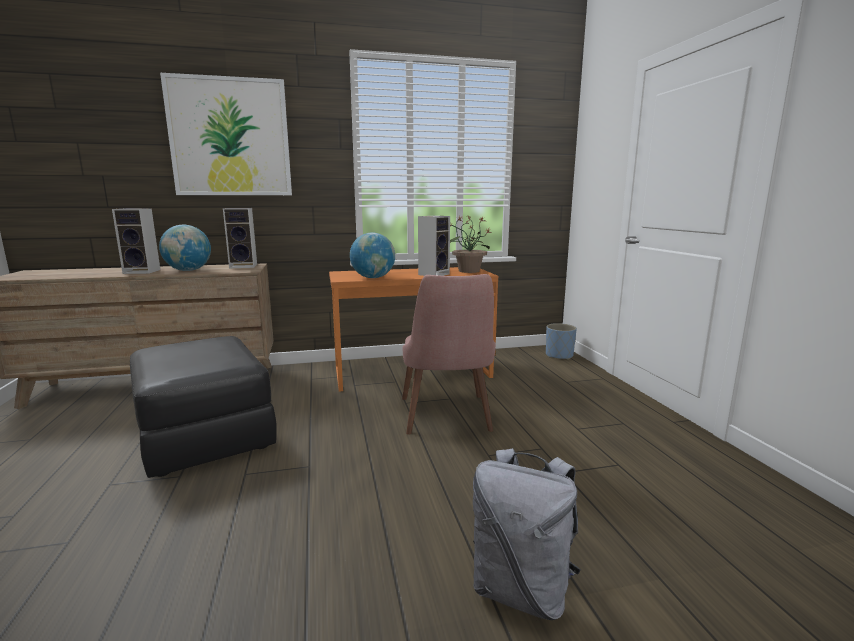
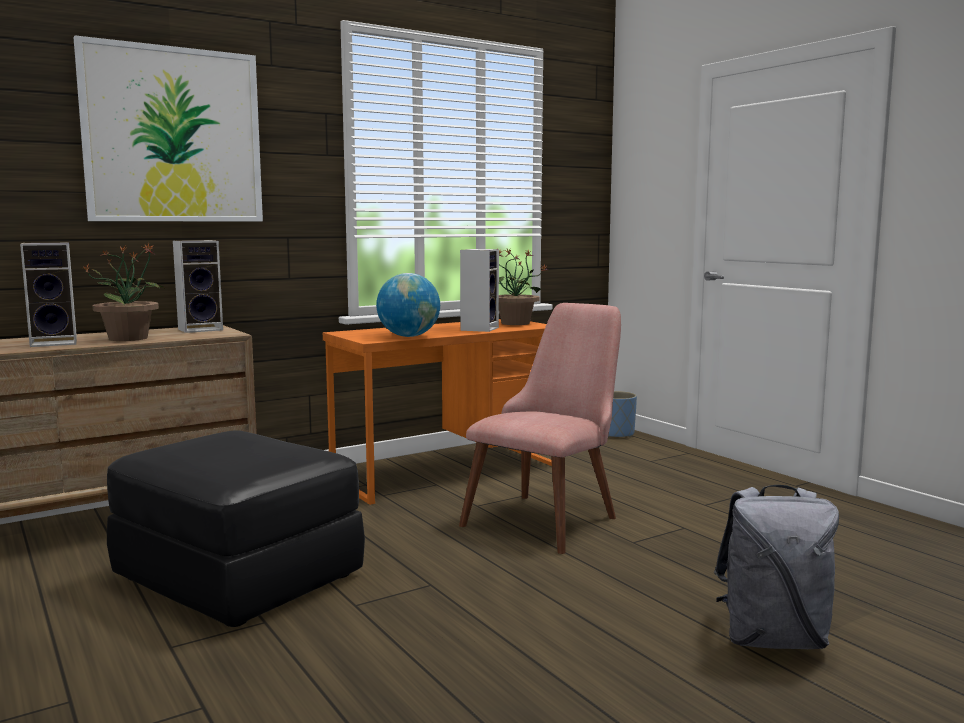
camera: 20 degrees left, 5 degrees down
(188, 270) = (129, 338): globe -> potted plant
(447, 420) = (550, 516): pink chair -> pink chair turned 120 degrees counterclockwise

